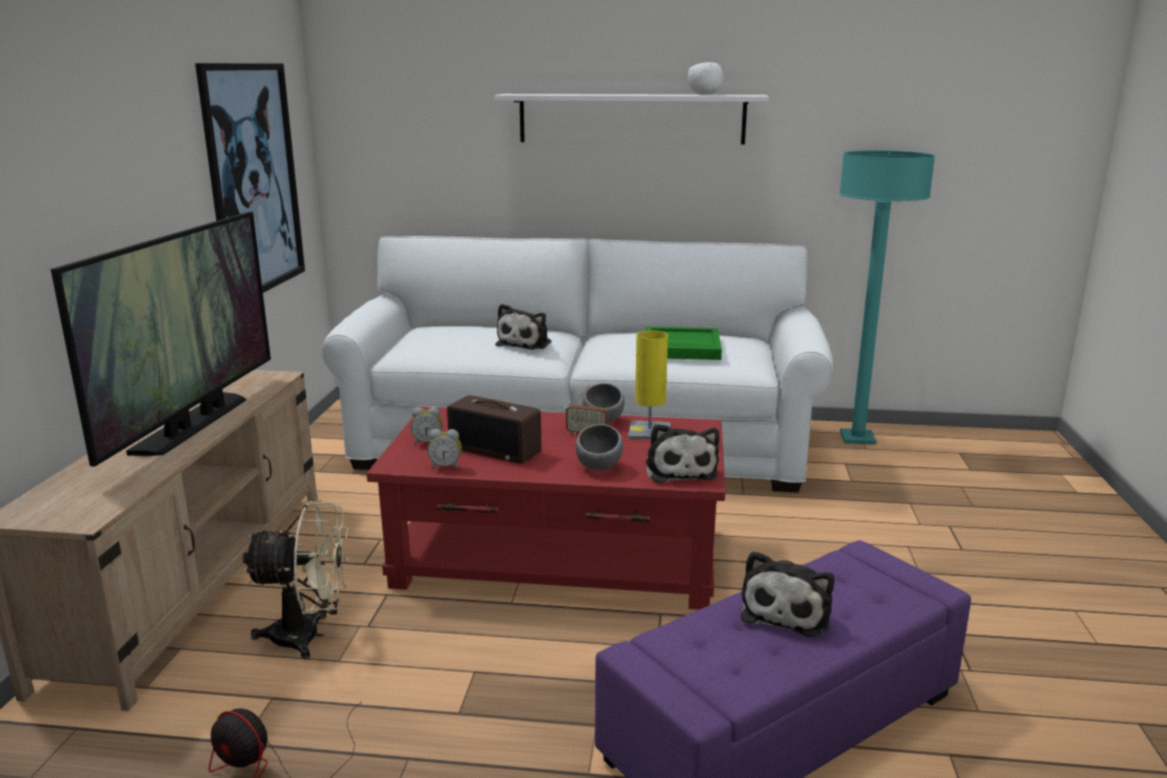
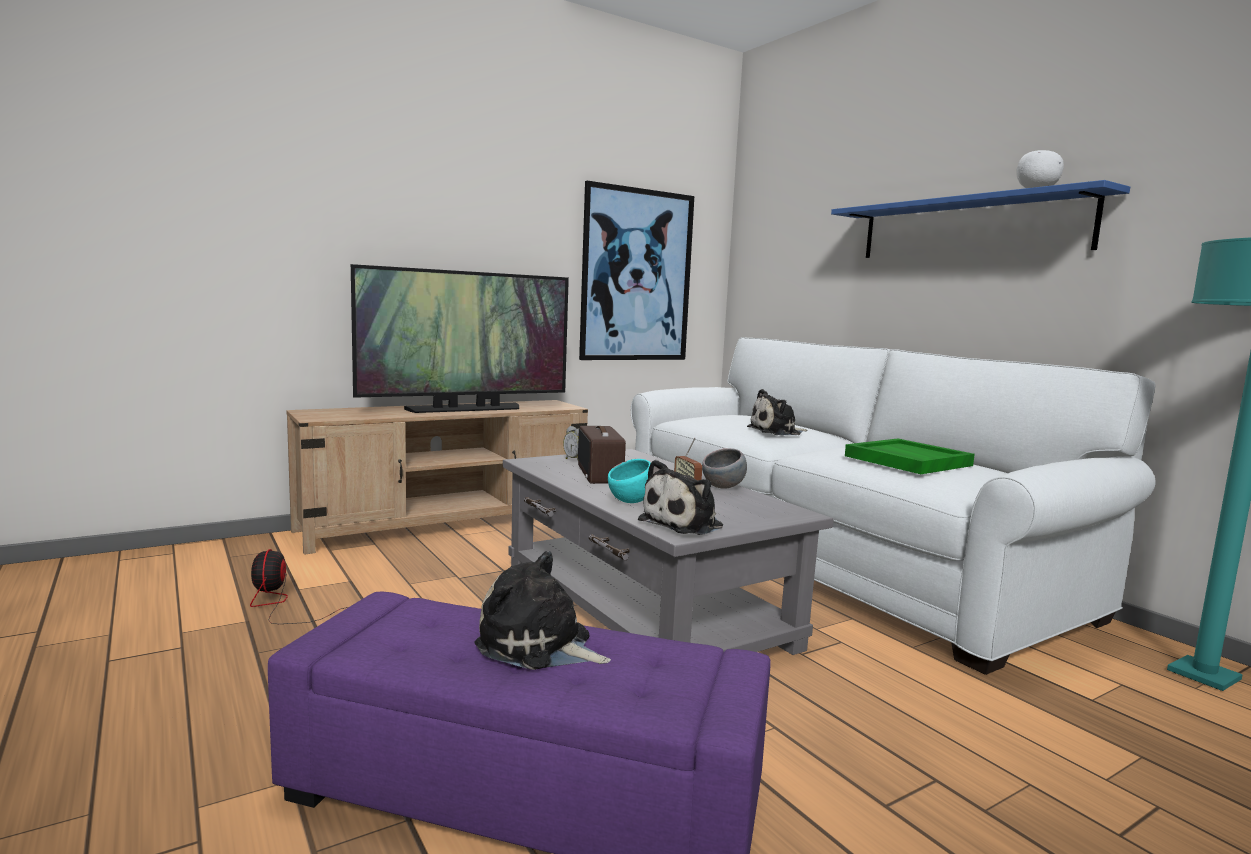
camera: 50 degrees right, 10 degrees down
(309, 636) = (426, 567): beige fan -> none
(446, 467) = (546, 470): alarm clock -> none
(558, 558) = (642, 605): red coffee table -> grey coffee table
(599, 467) = (632, 502): grey bowl -> turquoise bowl
(631, 118) = (968, 228): white shelf -> blue shelf
(649, 431) = (740, 502): yellow table lamp -> none
(787, 611) = (539, 646): plush toy -> plush toy turned 45 degrees clockwise

